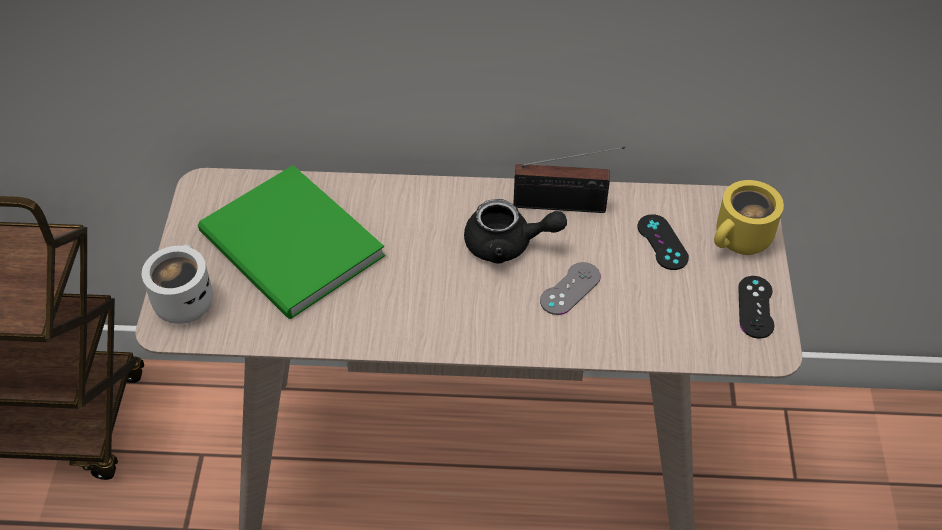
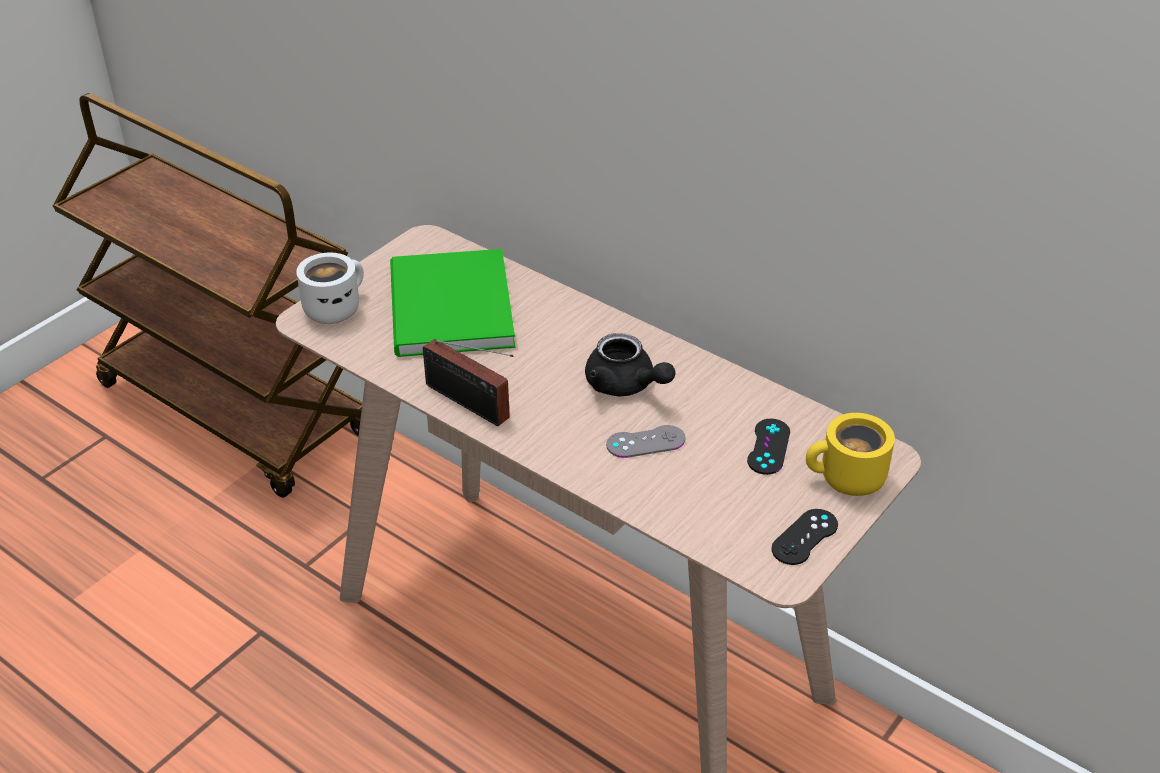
camera: 35 degrees right, 10 degrees down
(565, 206) = (707, 379): radio -> radio (470, 404)

